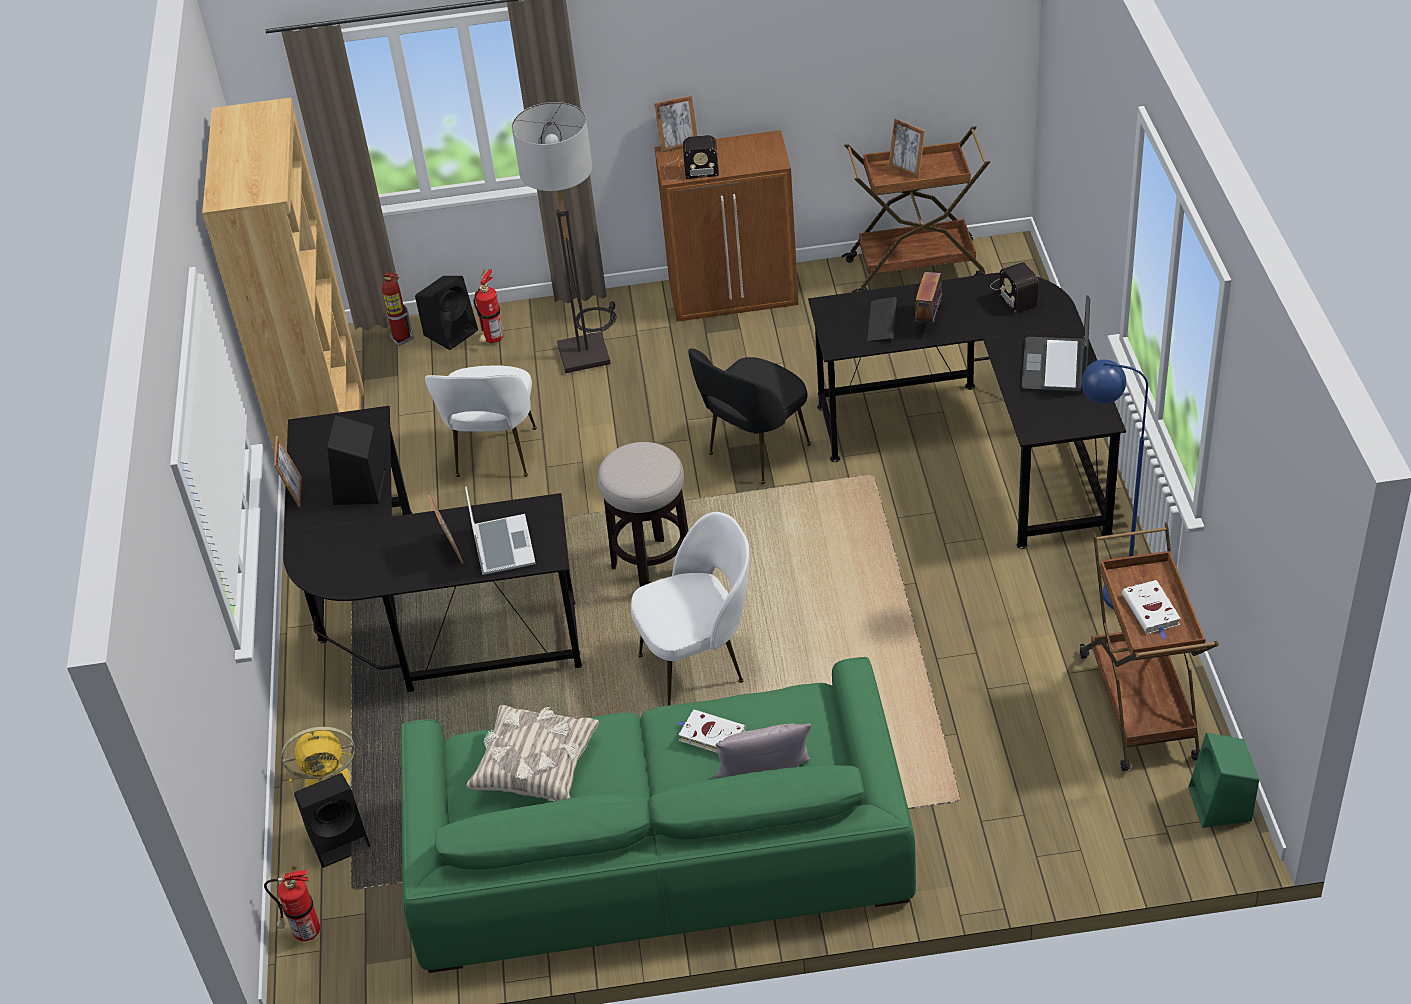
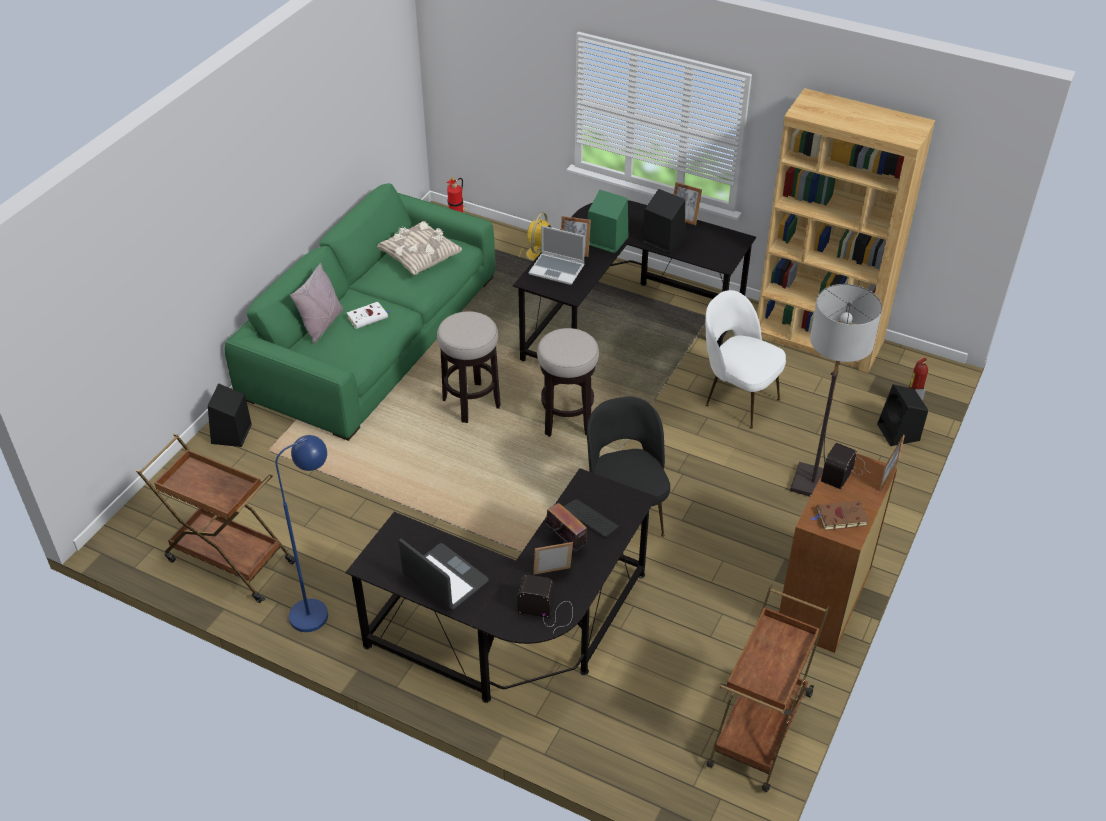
camera: 120 degrees right, 0 degrees up
(340, 839) = (499, 246): black speaker -> black speaker (231, 435)
(492, 340) = (871, 448): fire extinguisher -> none
(699, 666) = (471, 403): white chair -> stool
(753, 151) = (840, 518): none -> brown book
(906, 169) = (781, 655): picture frame -> picture frame (552, 574)
(1152, 611) = (205, 484): white book -> none
(1221, 805) = (134, 549): green speaker -> green speaker (606, 240)

